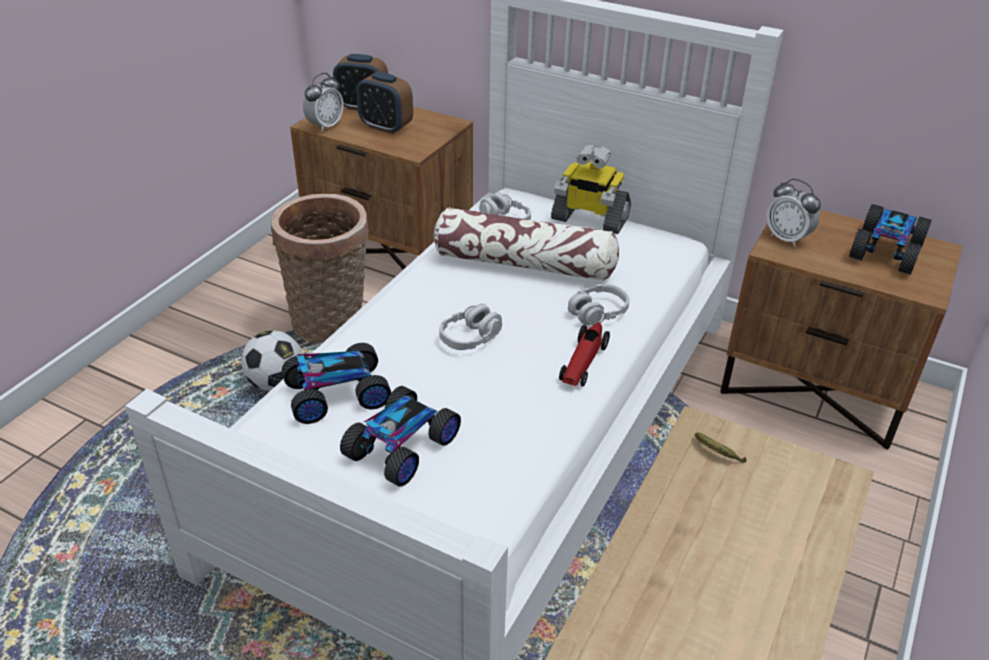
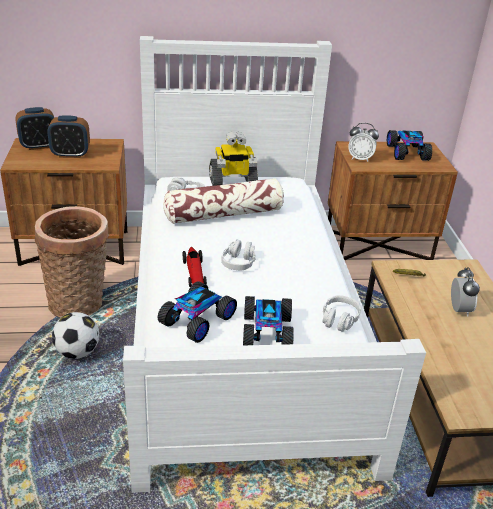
camera: 35 degrees left, 5 degrees down
(325, 126) = (27, 163): alarm clock -> alarm clock (459, 310)
(583, 362) = (311, 254): toy car -> toy car (194, 273)
(598, 312) = (291, 227): grey headphones -> grey headphones (339, 319)

